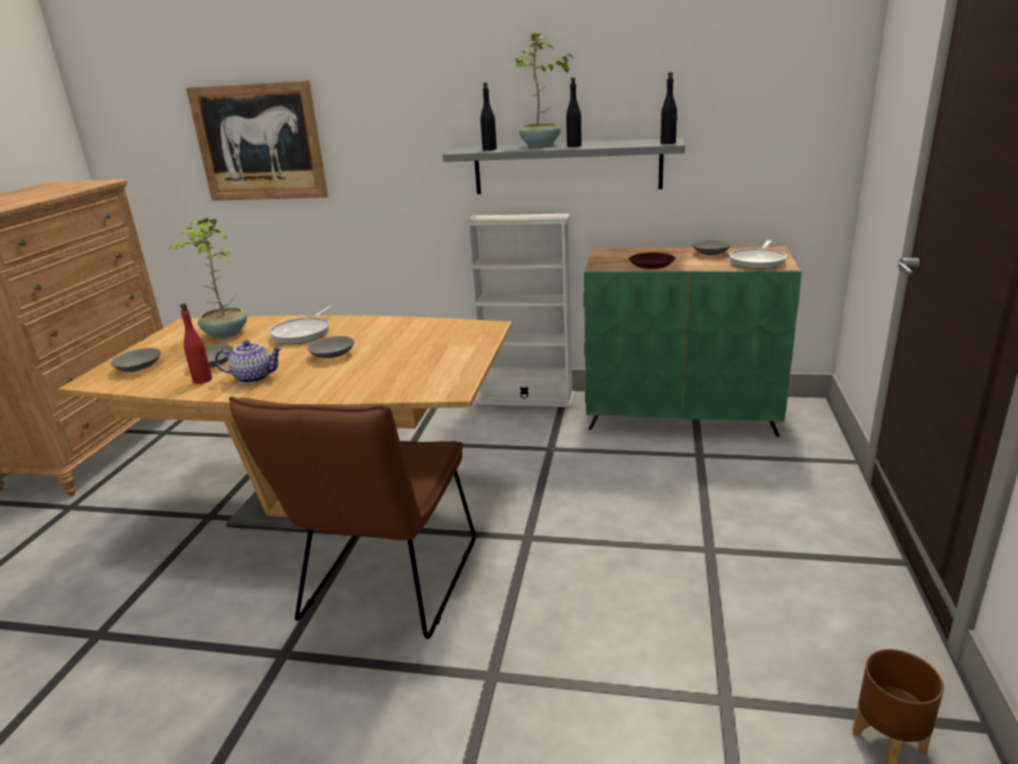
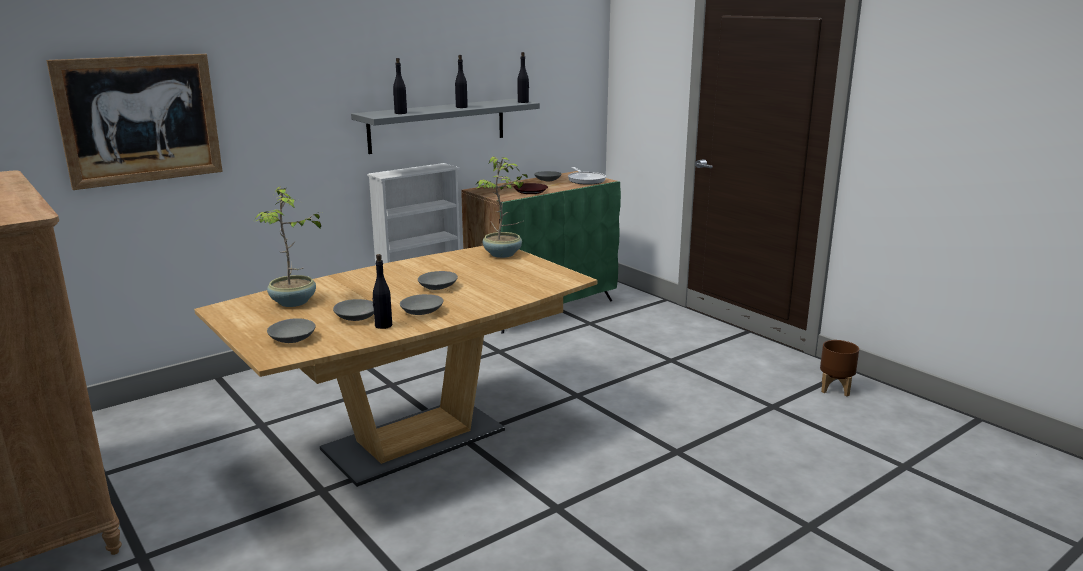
camera: 50 degrees left, 5 degrees down
(202, 380) = (383, 325): red bottle -> black bottle
(254, 377) = (421, 312): teapot -> grey bowl
(303, 333) = (367, 284): frying pan -> none
(385, 588) = (548, 453): brown chair -> none
(540, 145) = (429, 108): potted plant -> potted plant (503, 254)

